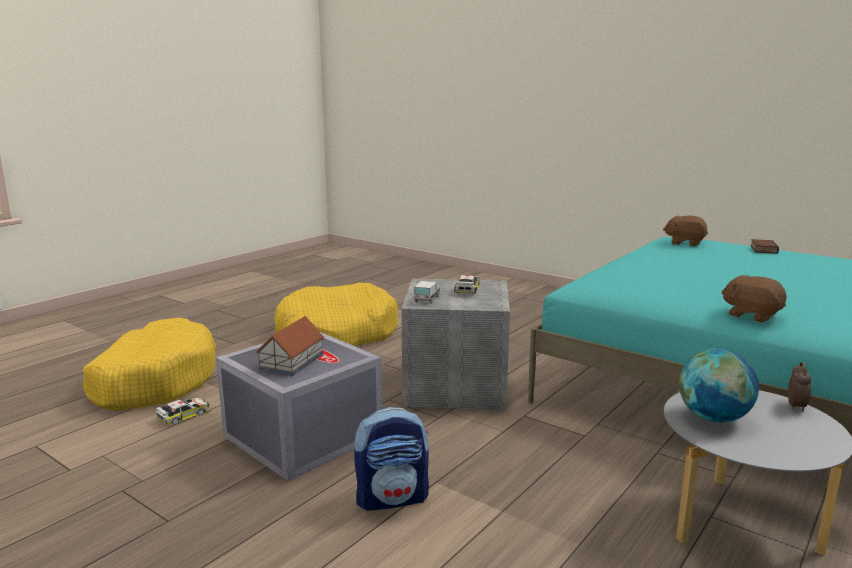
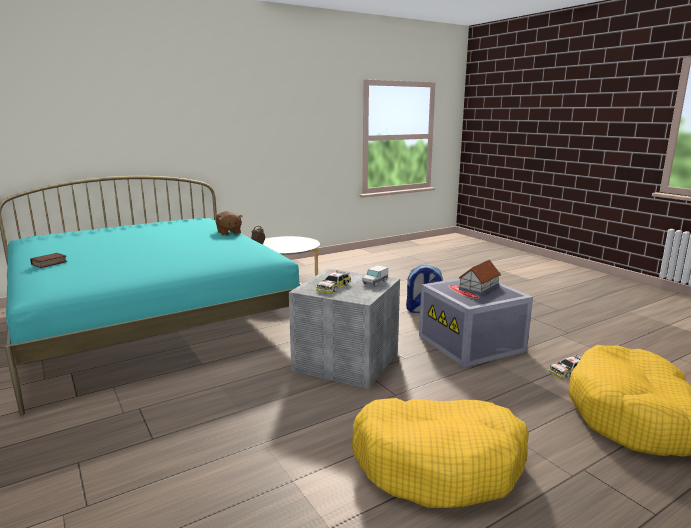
camera: 160 degrees left, 0 degrees up
(685, 243) = (73, 278): brown plush toy -> none
(713, 418) = (297, 246): globe -> none

